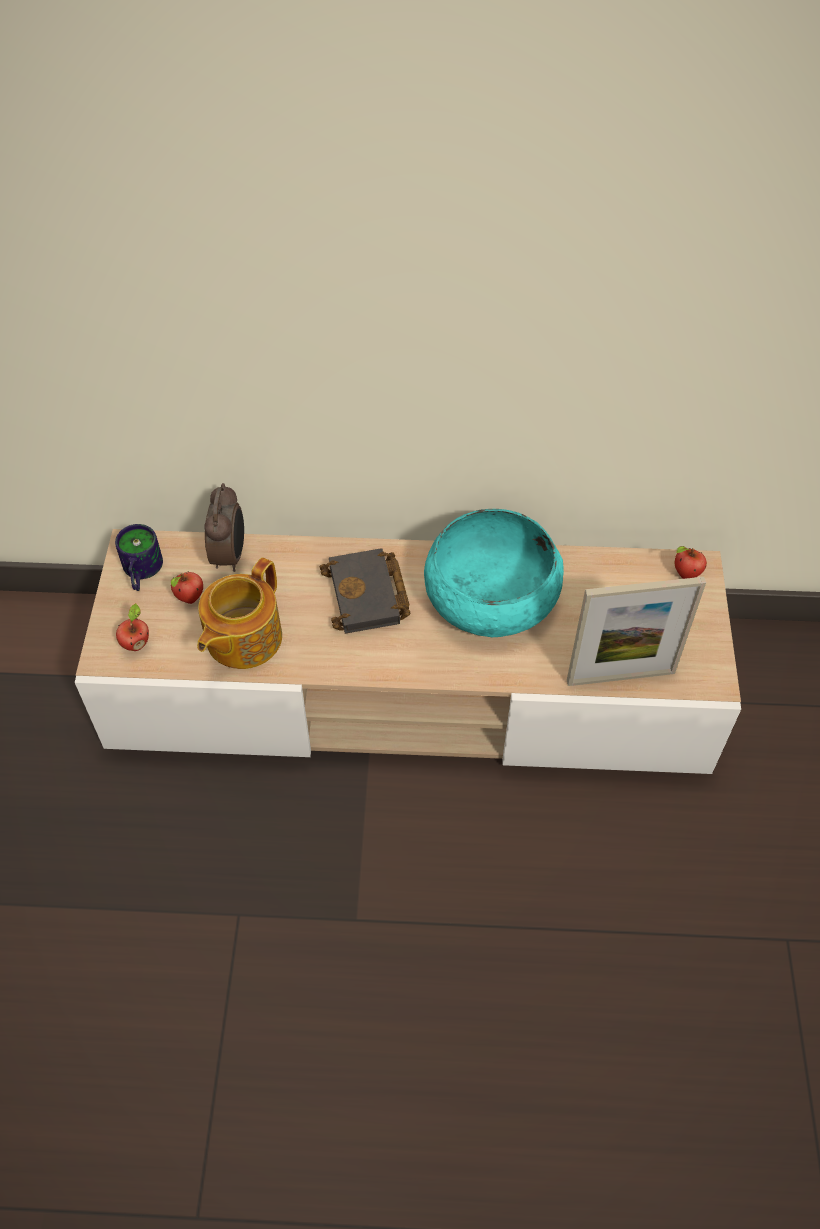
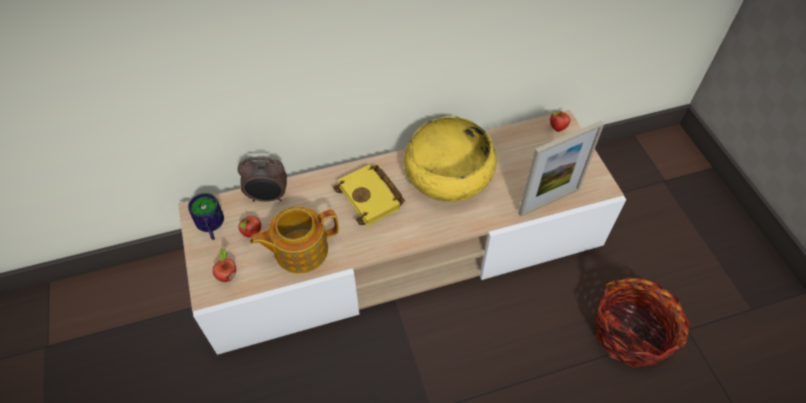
camera: 20 degrees left, 0 degrees up
(230, 555) = (268, 197): alarm clock -> alarm clock turned 105 degrees clockwise
(242, 638) = (300, 250): teapot -> teapot turned 60 degrees clockwise
(369, 597) = (372, 198): black book -> yellow book
(491, 595) = (448, 174): turquoise bowl -> yellow bowl
(696, 915) = (631, 333): none -> basket

